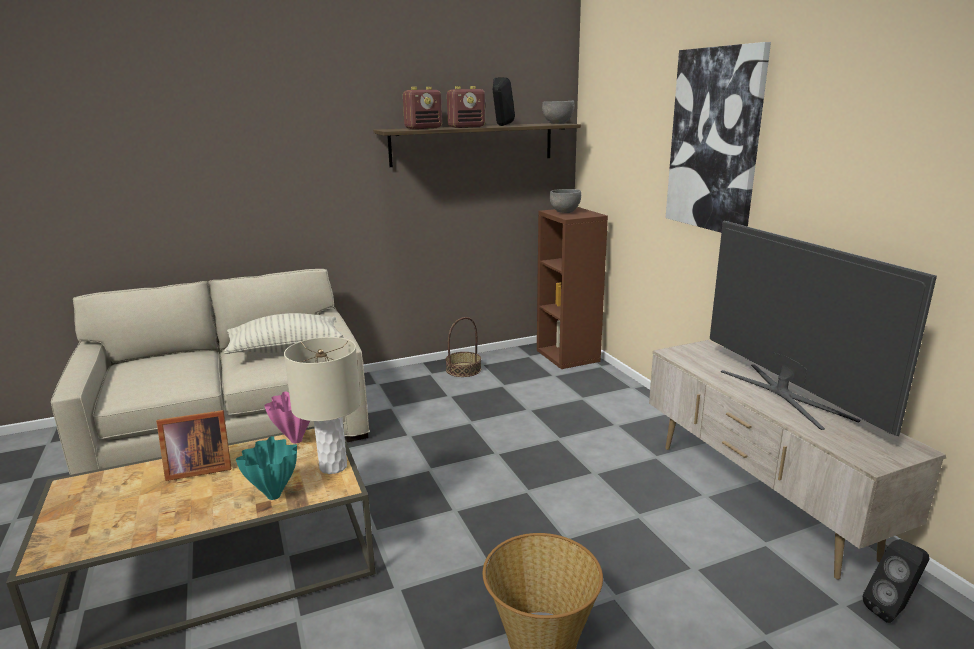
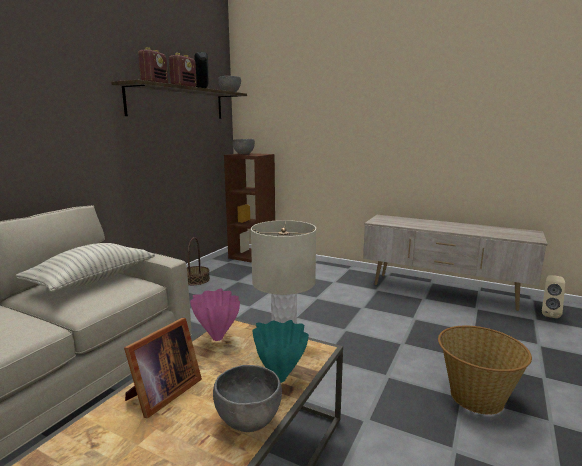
camera: 40 degrees left, 5 degrees down
(205, 515) = (249, 421): none -> grey bowl
(715, 140) = (365, 94): picture -> none
(785, 394) = (454, 226): television -> none
(892, 611) = (549, 314): black speaker -> beige speaker

